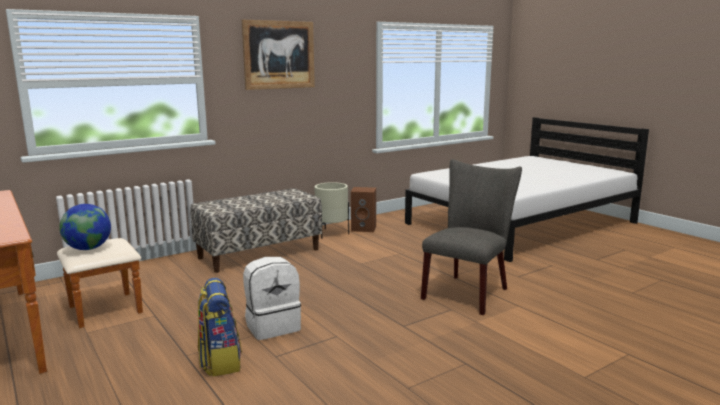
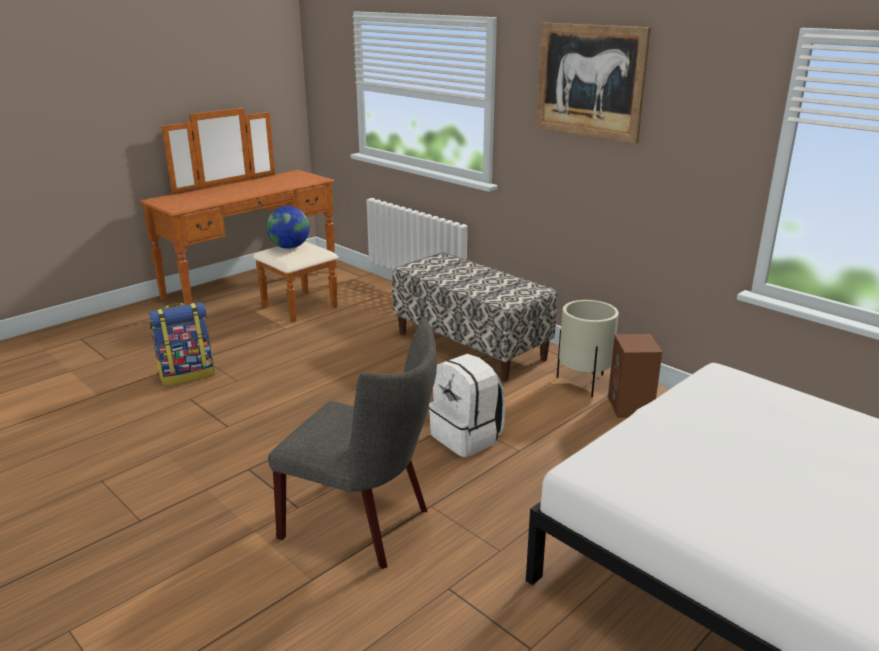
camera: 80 degrees right, 10 degrees up
(273, 326) = (256, 387): white backpack -> white backpack (467, 437)

